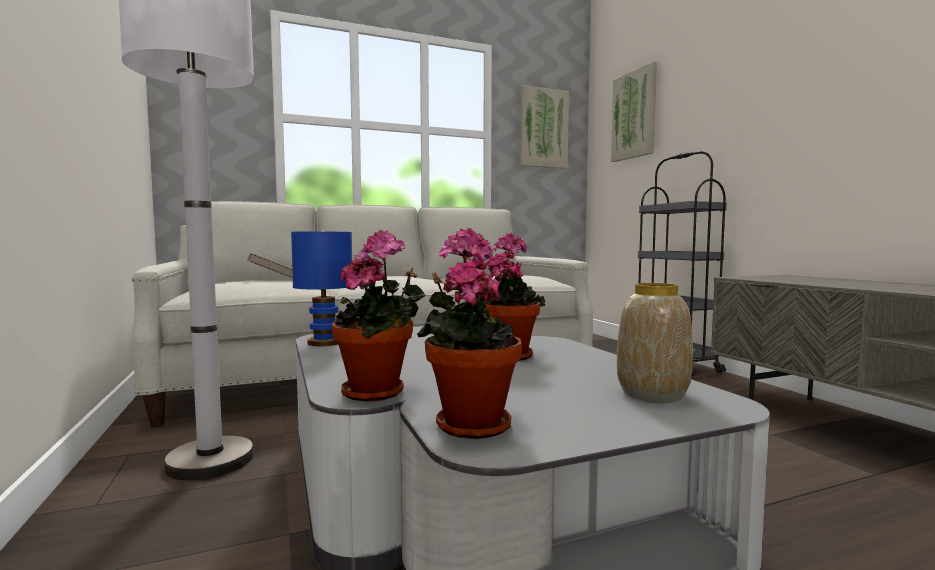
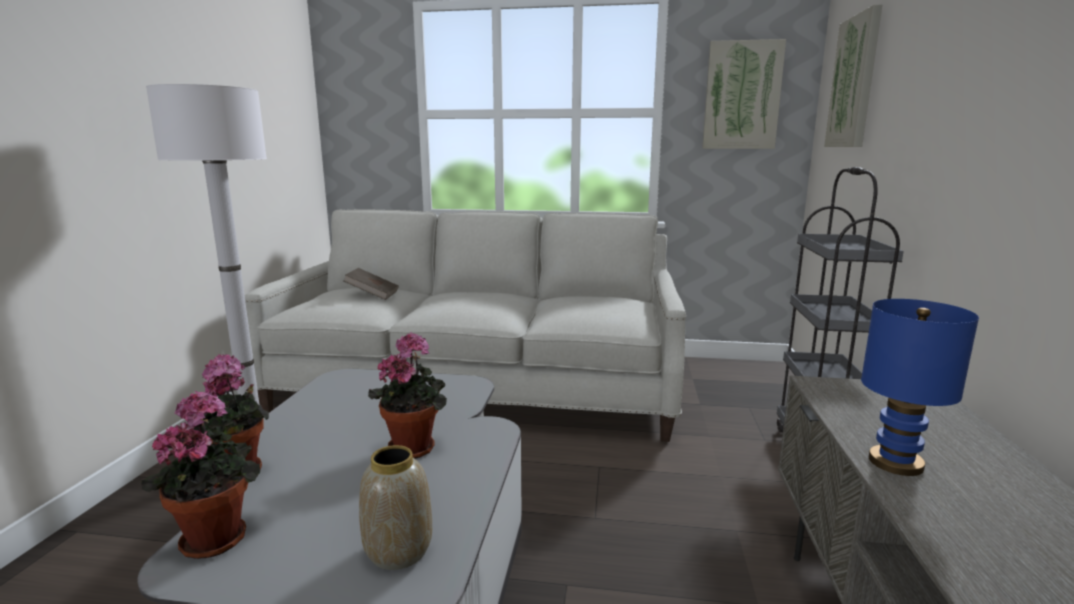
camera: 30 degrees right, 10 degrees up
(325, 342) = (326, 387): blue table lamp -> blue table lamp (896, 462)

